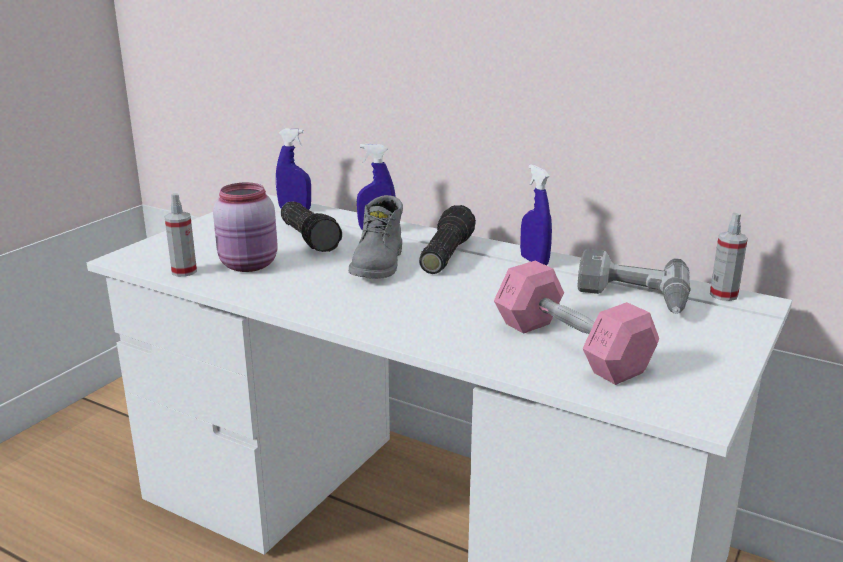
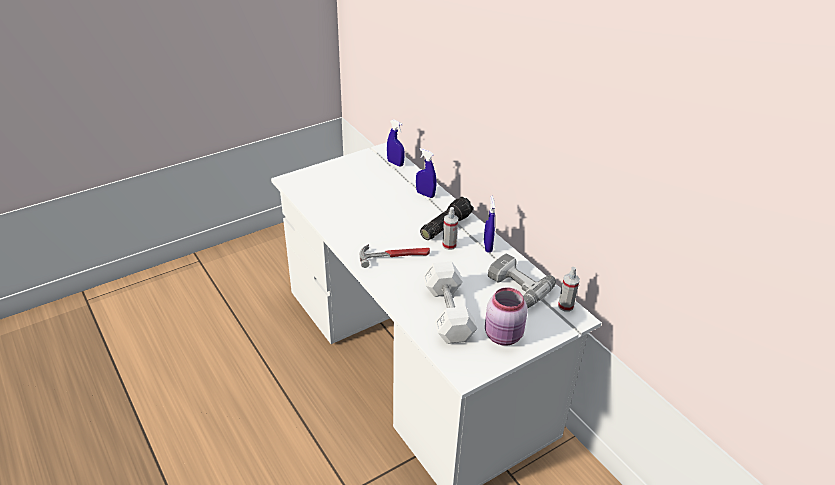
camera: 25 degrees right, 15 degrees up
(184, 271) = (309, 199): spray bottle -> spray bottle (449, 245)
(250, 265) = (343, 204): pink jar -> pink jar (504, 336)
(311, 238) = (386, 191): flashlight -> none
(379, 264) = (405, 223): grey boot -> none
(403, 303) = (394, 256): none -> hammer
(570, 347) = (448, 313): pink dumbbell -> white dumbbell

